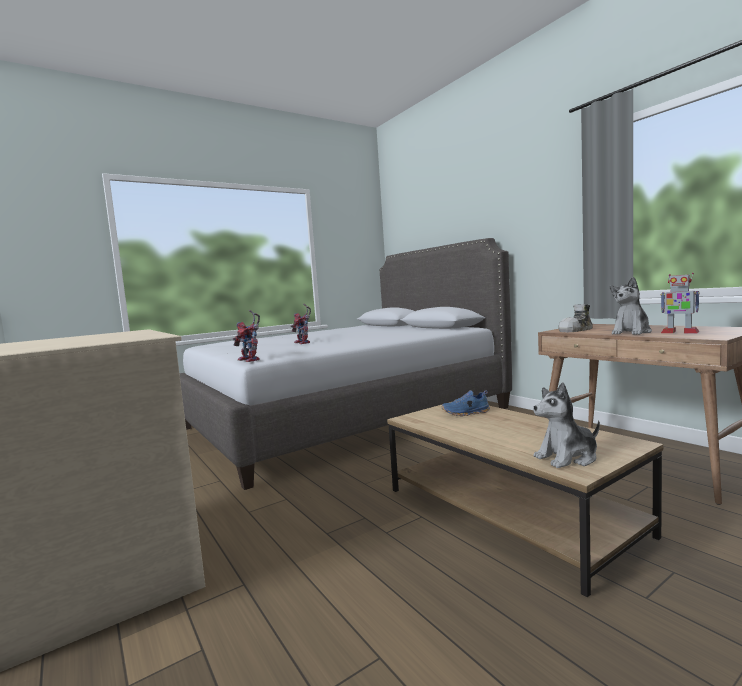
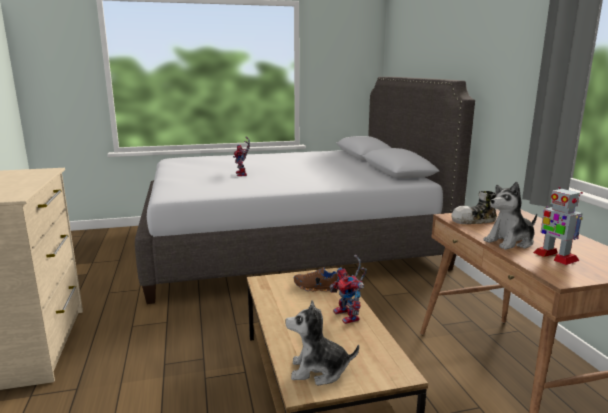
camera: 20 degrees right, 10 degrees up
(251, 360) = (162, 196): toy robot -> toy robot (349, 317)
(466, 413) = (316, 288): blue shoe -> brown shoe

